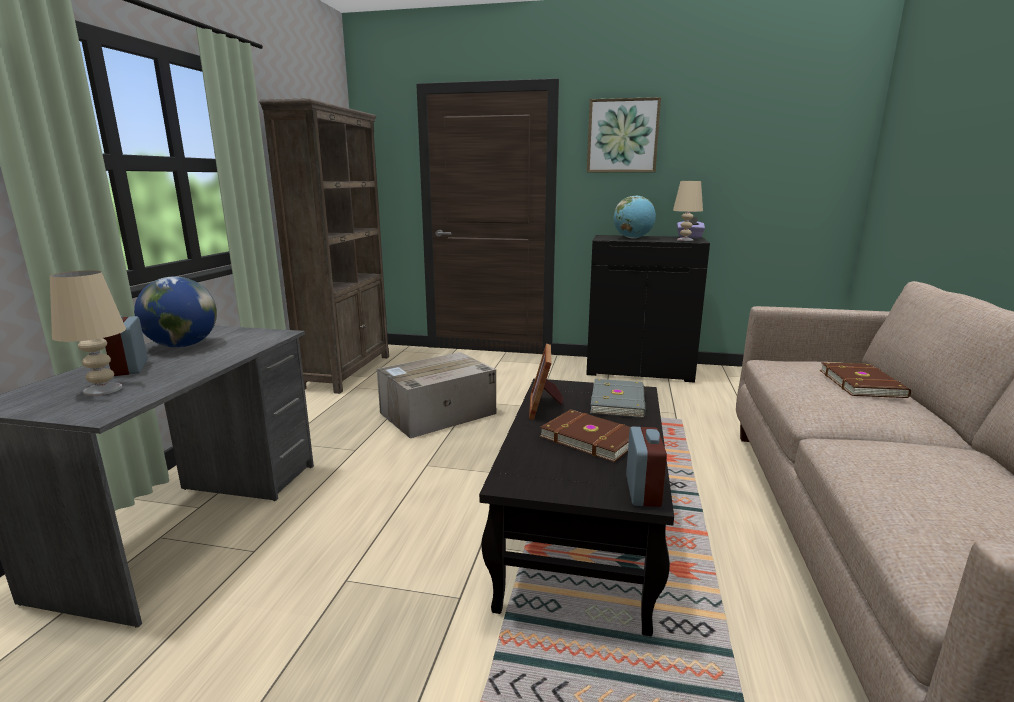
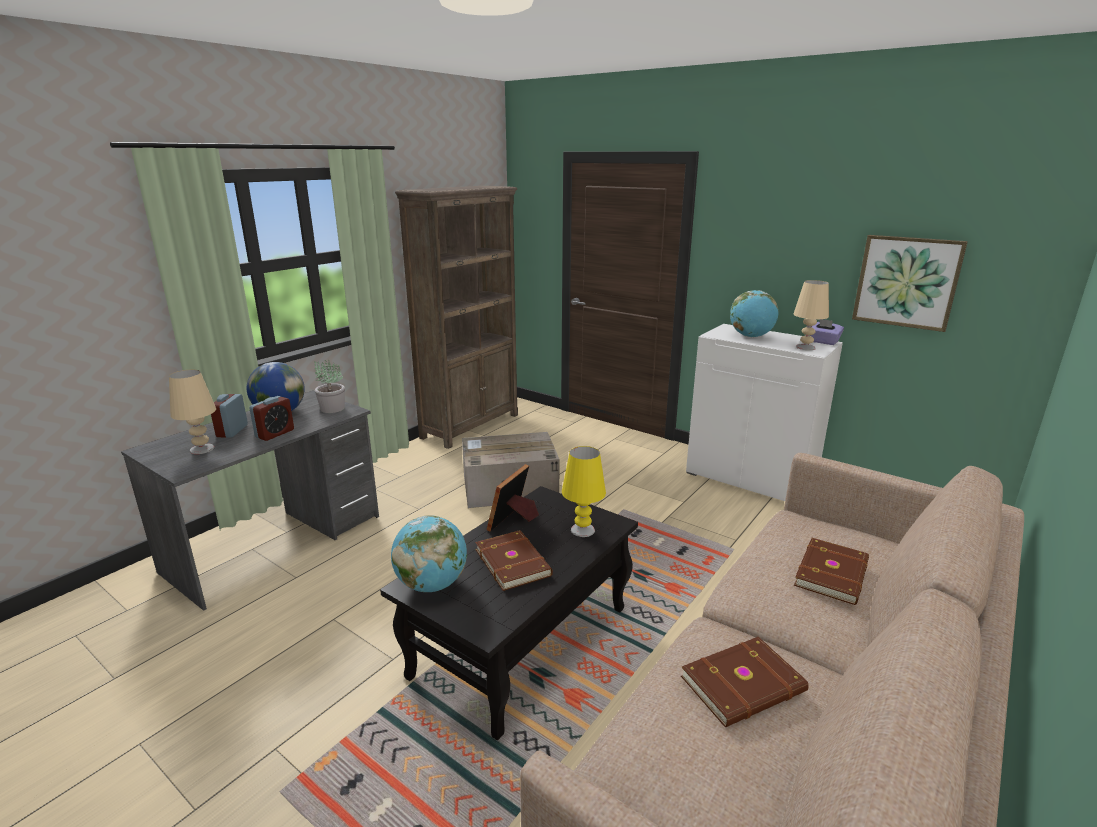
camera: 25 degrees right, 5 degrees up
(252, 334) = (332, 409): none -> potted plant
(533, 475) = (432, 584): none -> globe
(619, 401) = (583, 530): grey book -> yellow table lamp
(622, 136) = (761, 218): picture -> picture (906, 282)
(639, 369) = (751, 478): black cabinet -> white cabinet
(643, 491) = (492, 624): alarm clock -> alarm clock (275, 434)
(930, 468) = (744, 686): none -> brown book

